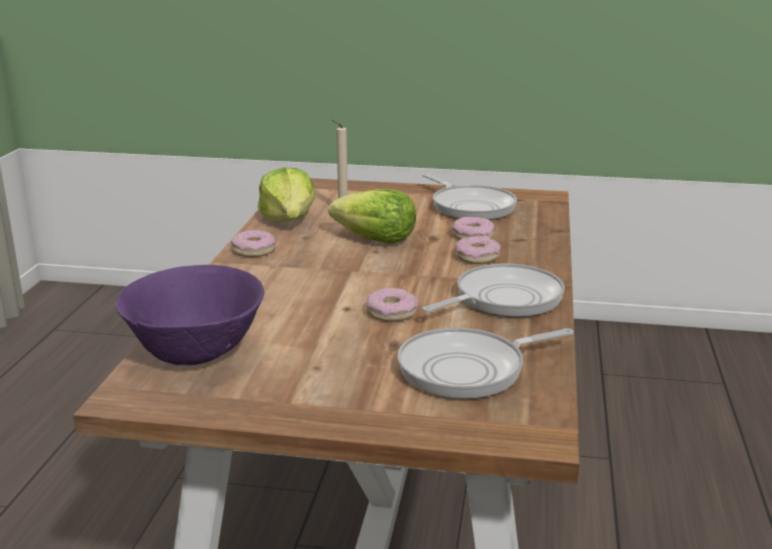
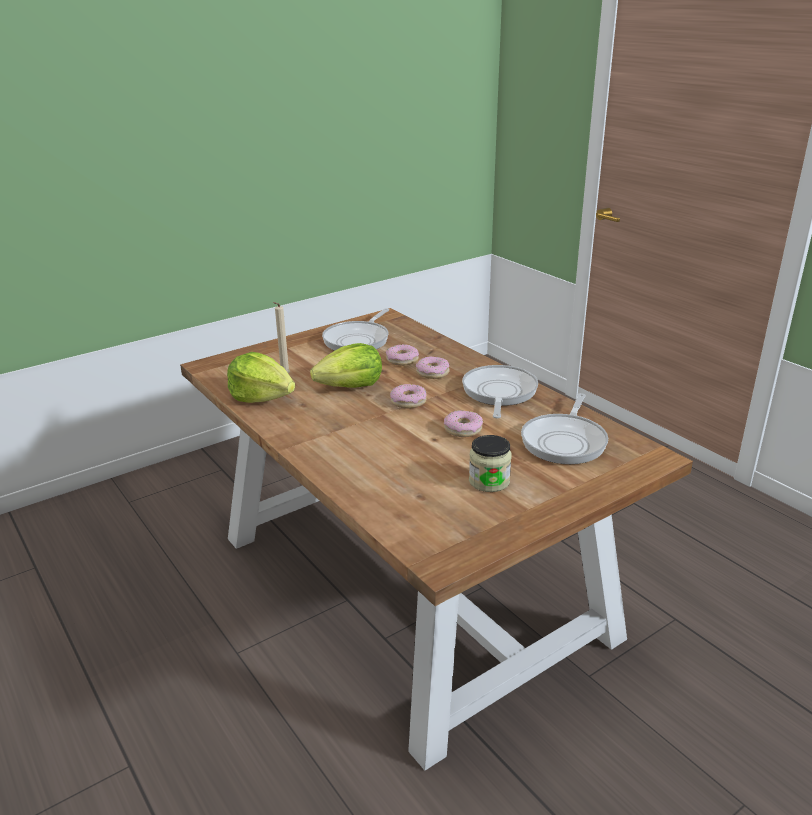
camera: 45 degrees left, 5 degrees up
(196, 355) = (419, 514): purple bowl -> none
(253, 250) = (290, 430): donut -> donut (408, 401)
(311, 363) = (489, 481): none -> jar
(470, 207) = (358, 340): frying pan -> frying pan turned 105 degrees clockwise

